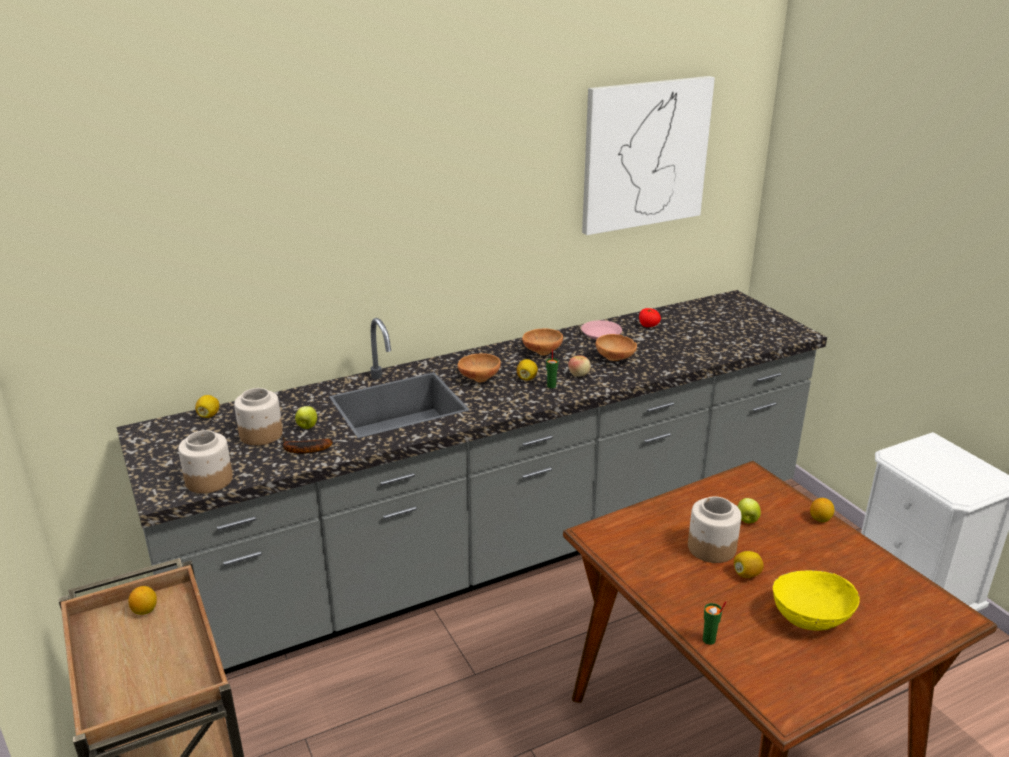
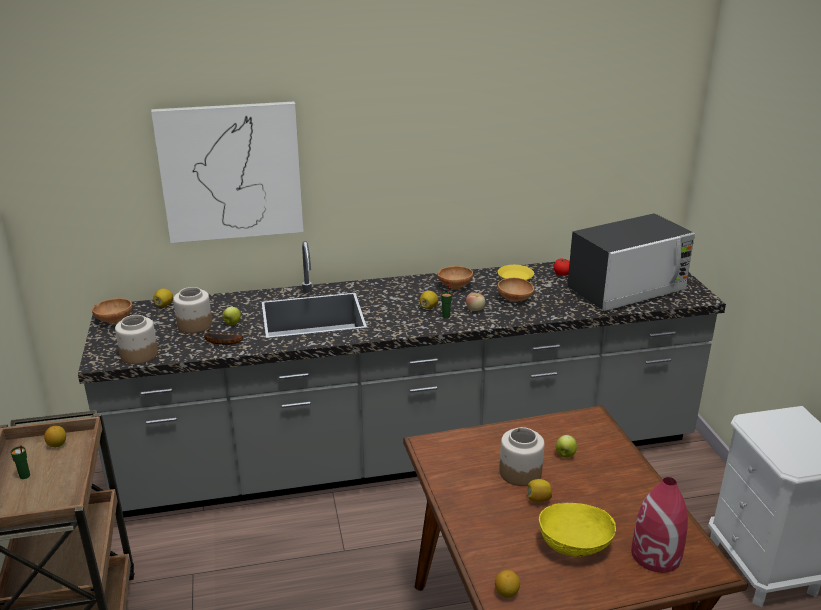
camera: 15 degrees right, 0 degrees up
(478, 378) = (389, 302): brown bowl -> brown bowl (114, 320)
(601, 333) = (515, 276): pink plate -> yellow plate
(645, 154) = (570, 120): picture -> picture (231, 172)
(709, 640) = (474, 546): green cup -> green cup (24, 476)
(723, 334) = (626, 289): none -> microwave
(820, 519) = (633, 465): lemon -> lemon (506, 593)
(897, 612) = (656, 555): none -> red vase

